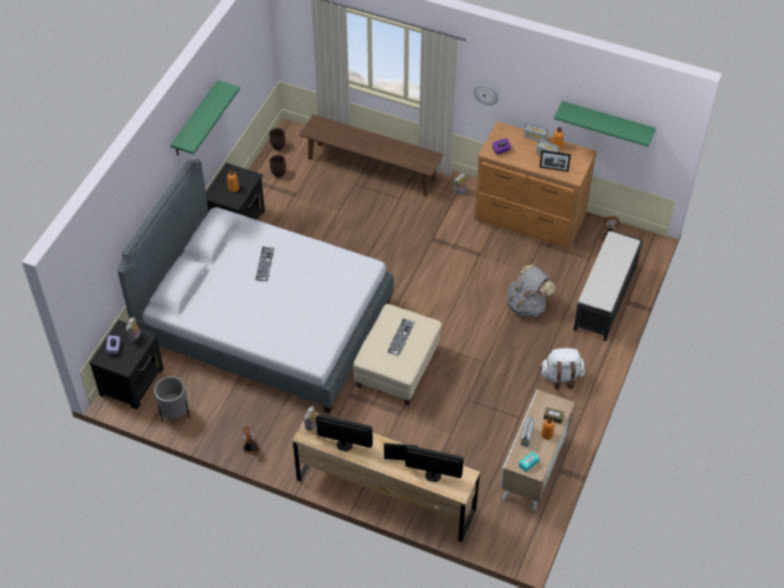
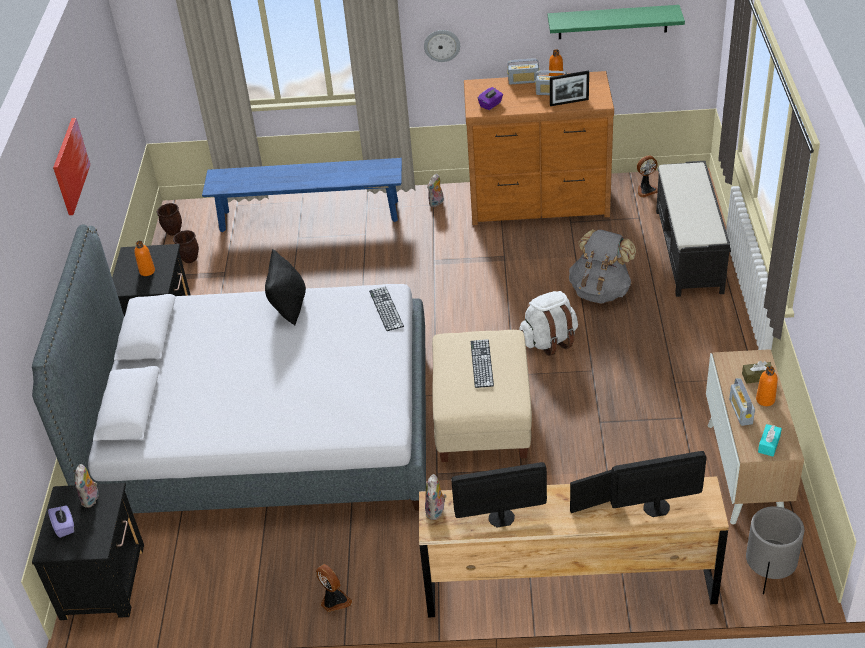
camera: 20 degrees left, 10 degrees down
(174, 414) = (192, 600): grey planter -> grey planter (768, 574)
(195, 119) = (70, 166): green shelf -> picture
(264, 263) = (242, 339): keyboard -> keyboard (386, 308)
(304, 251) = (289, 306): none -> black pillow
(371, 169) = (309, 216): brown bench -> blue bench
(561, 377) = (700, 352): white backpack -> white backpack (549, 341)

